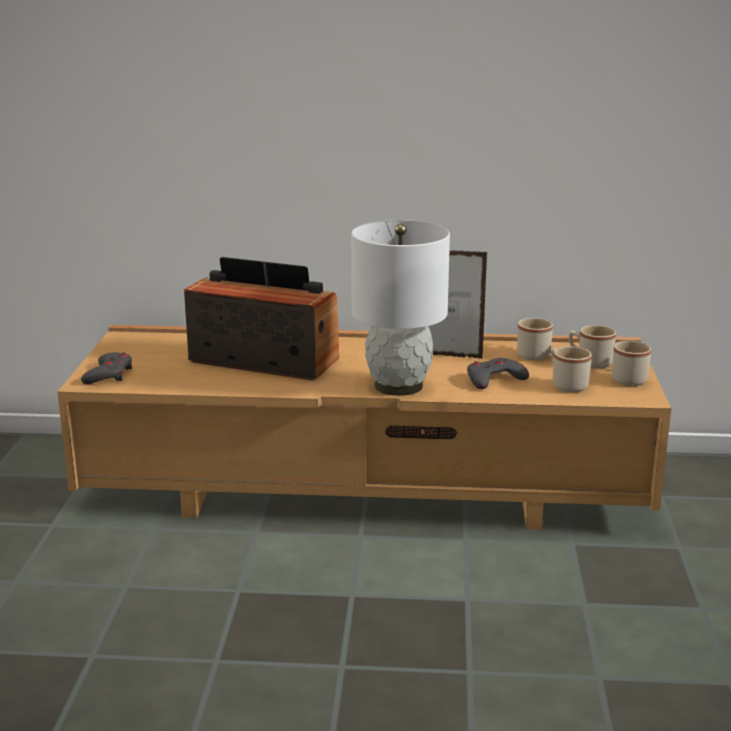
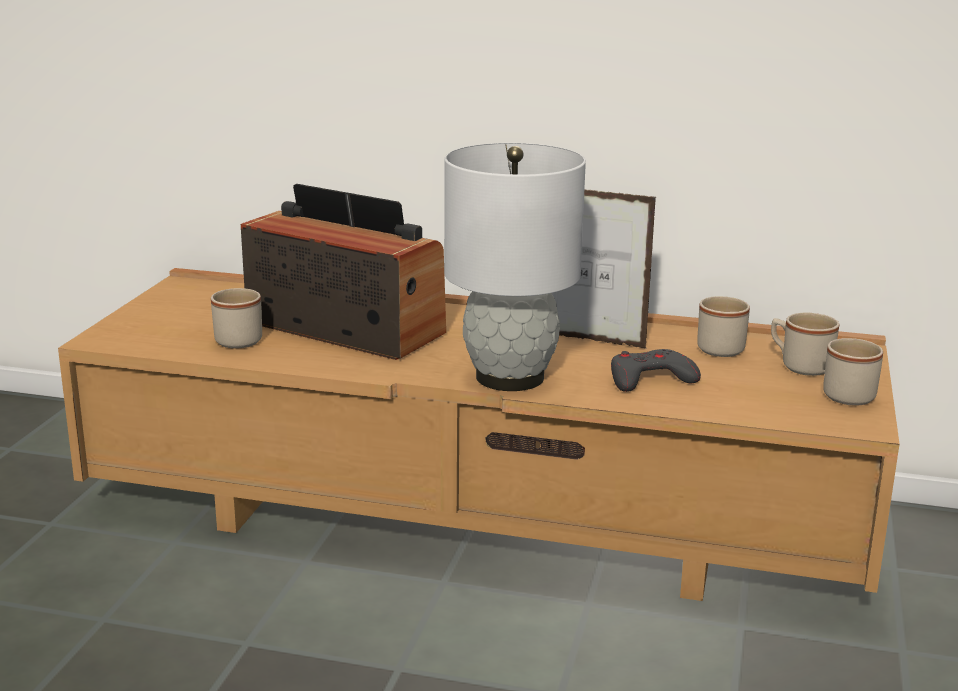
camera: 10 degrees right, 0 degrees up
(109, 374) = (136, 331): grey game controller -> none
(566, 384) = (752, 395): beige mug -> beige mug (237, 338)

